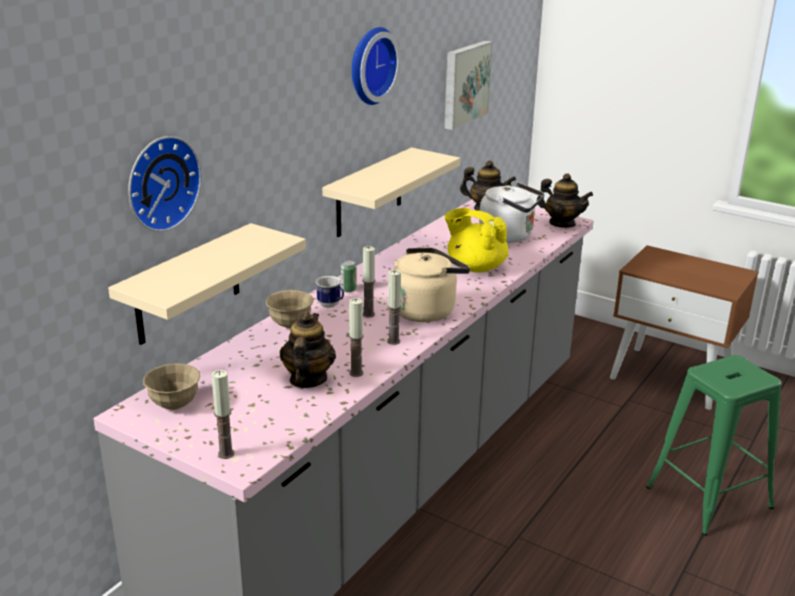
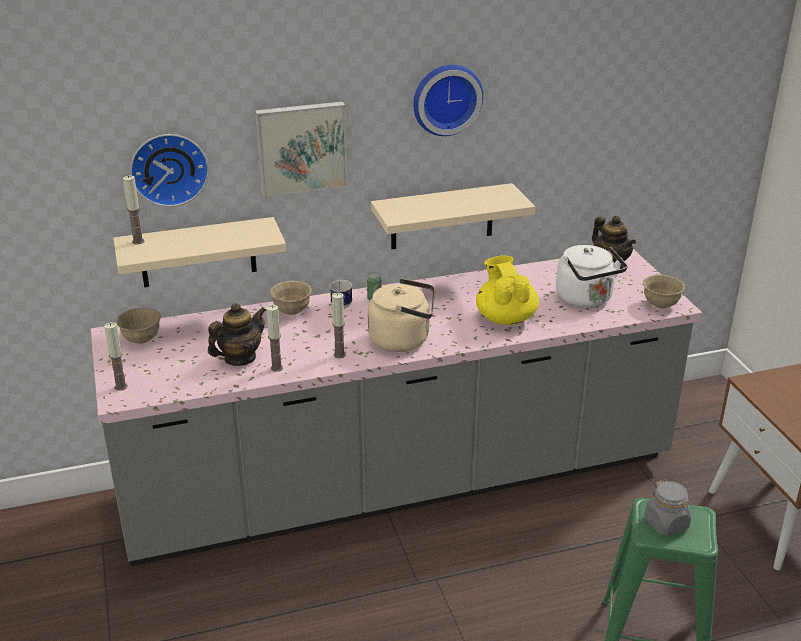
camera: 40 degrees right, 5 degrees up
(368, 314) = (356, 325): candle -> candle (138, 241)
(464, 84) = (612, 129): picture -> picture (301, 147)
(562, 224) = (660, 305): teapot -> beige bowl
(729, 376) = (666, 523): none -> grey jar

